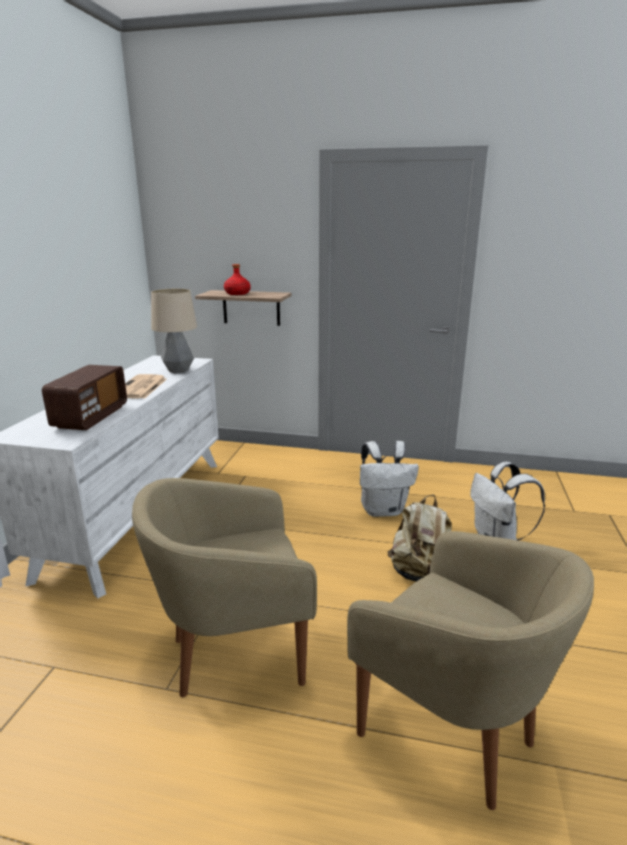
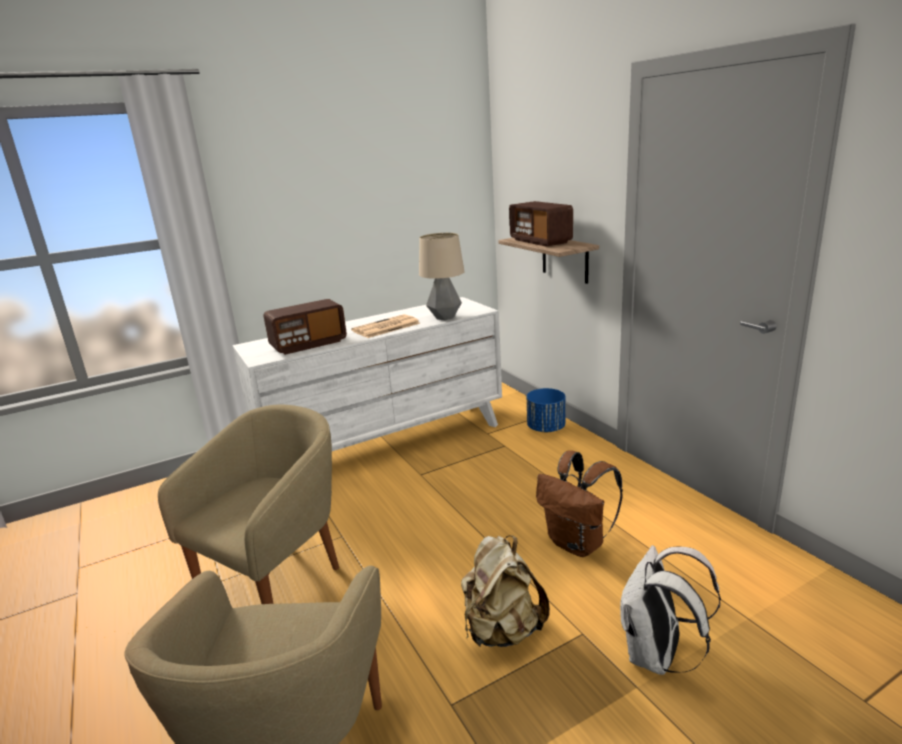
camera: 50 degrees right, 0 degrees up
(233, 653) = (280, 587): beige armchair -> beige armchair turned 90 degrees clockwise
(237, 293) = (540, 241): red bottle -> radio
(256, 455) = (546, 428): none -> blue planter
(383, 510) = (578, 544): white backpack -> brown backpack

